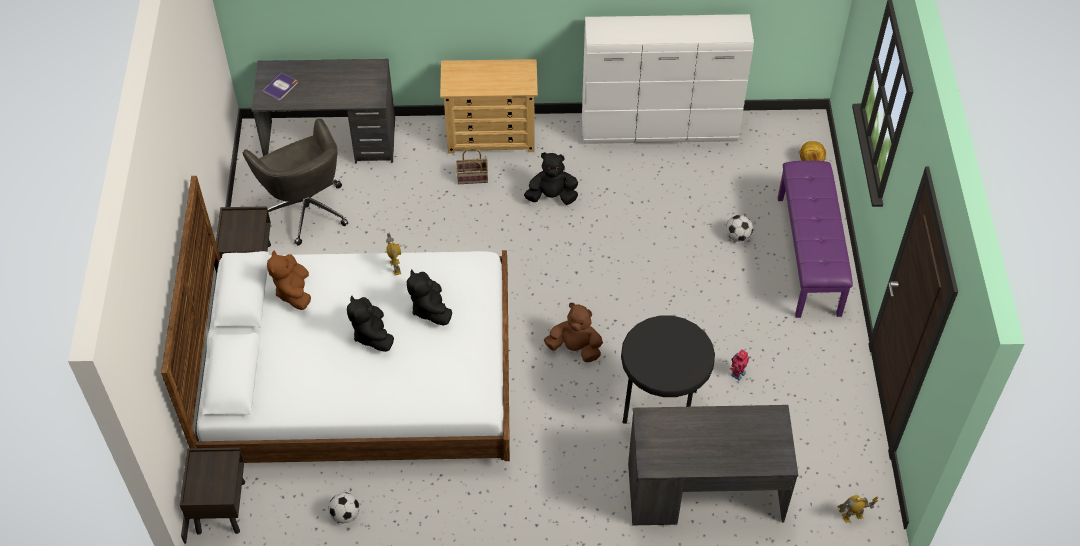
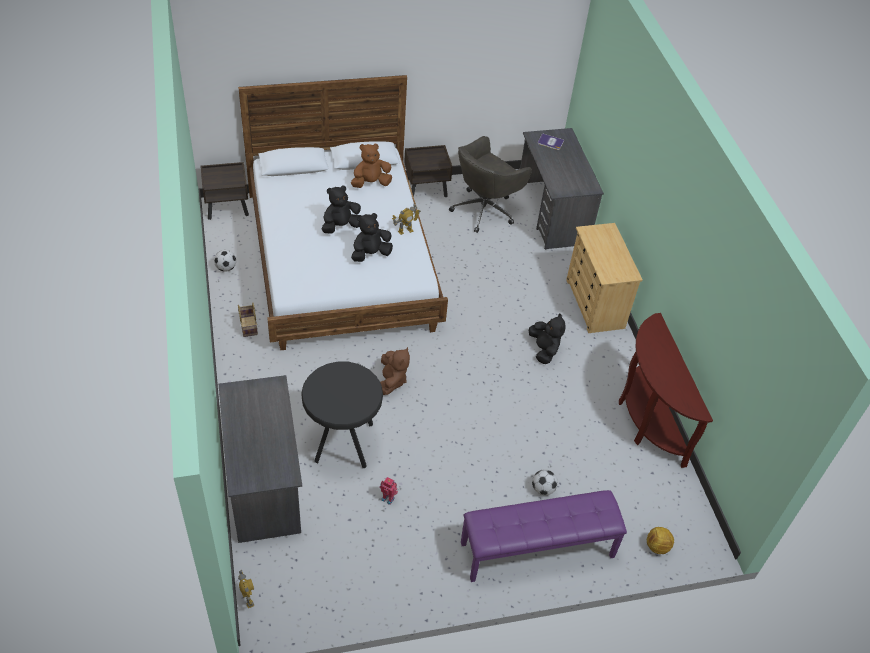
camera: 75 degrees right, 5 degrees down
(471, 178) = (546, 297): basket -> basket (248, 326)
(660, 131) = (647, 419): white dresser -> brown console table

